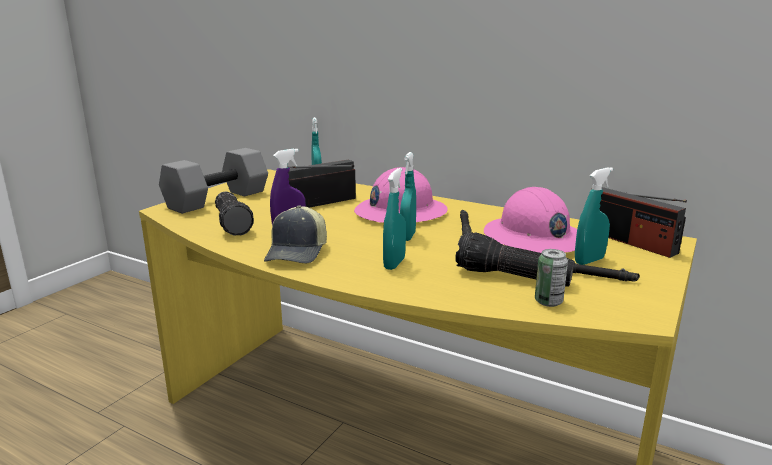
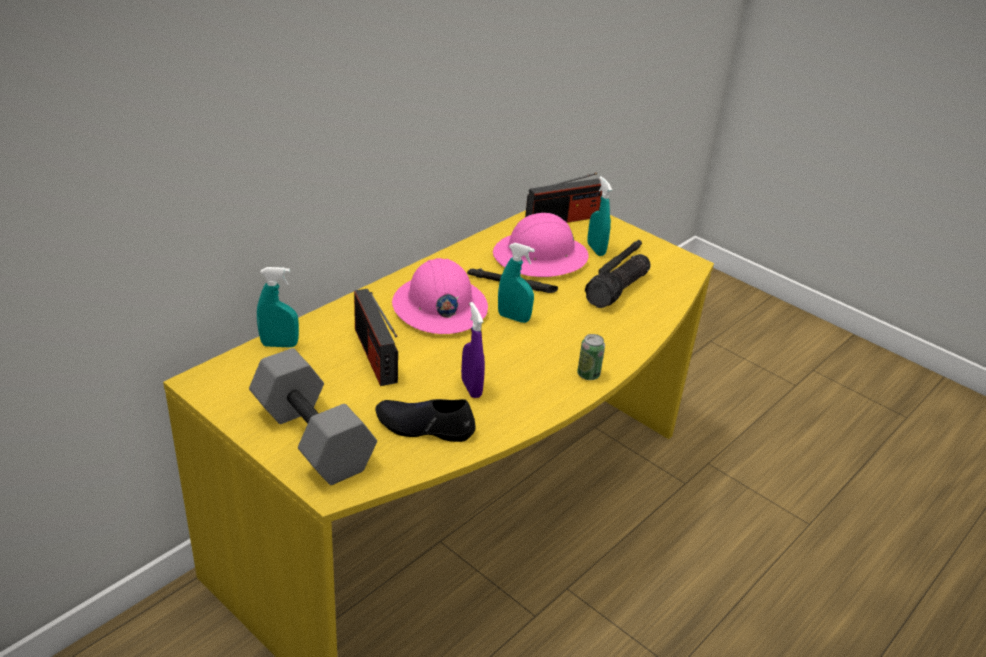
camera: 80 degrees left, 15 degrees up
(234, 223) = (424, 427): flashlight -> black shoe
(298, 252) = (535, 388): cap -> none
(394, 263) = (578, 338): turquoise spray bottle -> none
(548, 301) = (663, 288): can -> can (588, 374)

